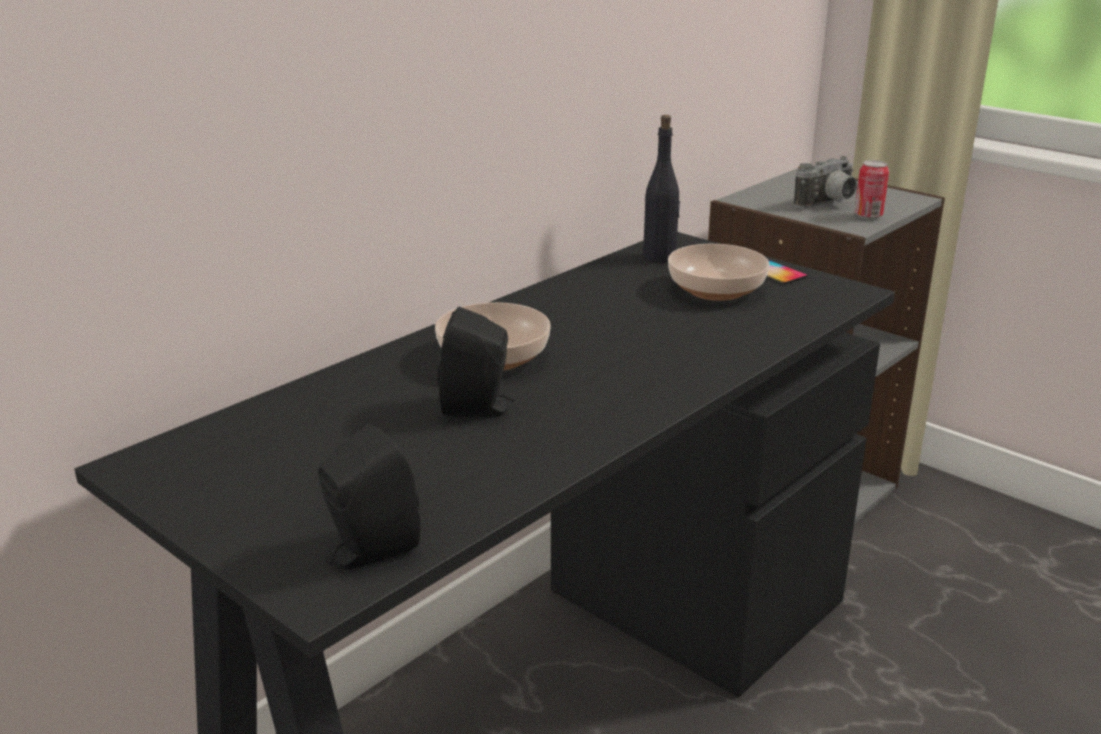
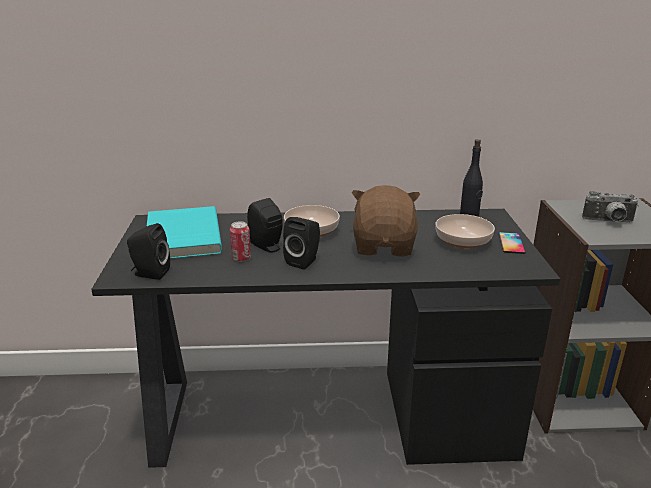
camera: 45 degrees right, 0 degrees up
(280, 462) = (181, 236): none -> turquoise book
(581, 404) = (304, 261): none -> black speaker
(639, 335) = (384, 246): none -> brown plush toy
(868, 215) = (619, 235): can -> can (241, 258)

